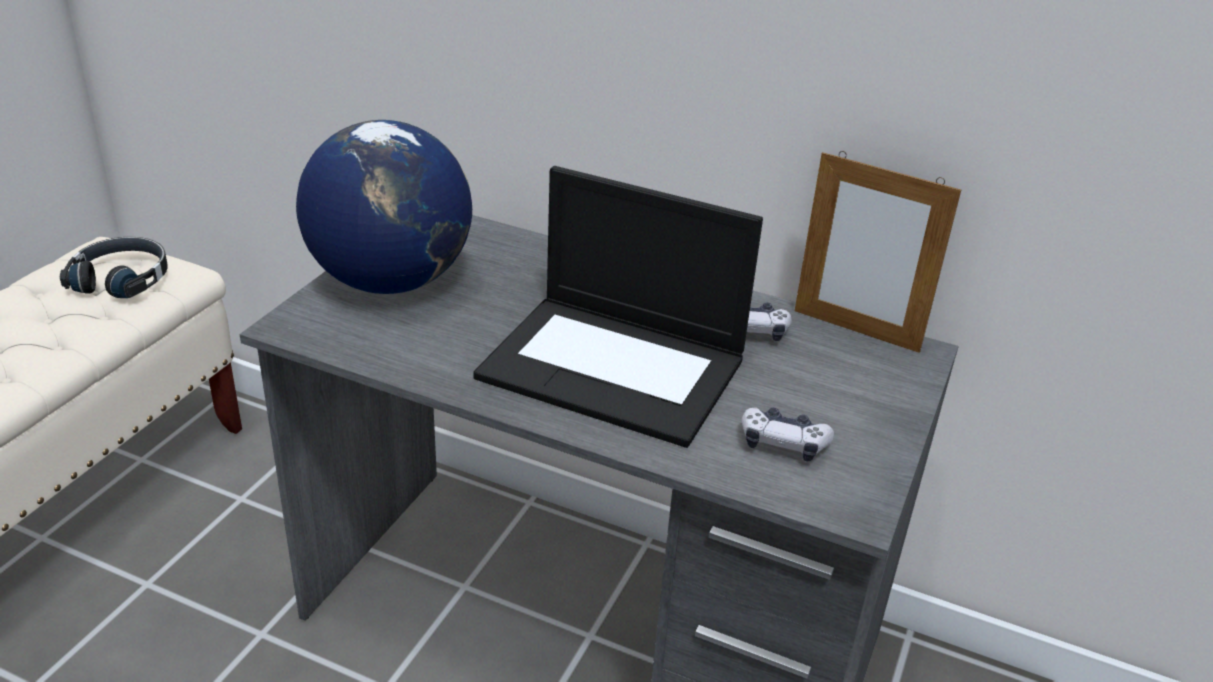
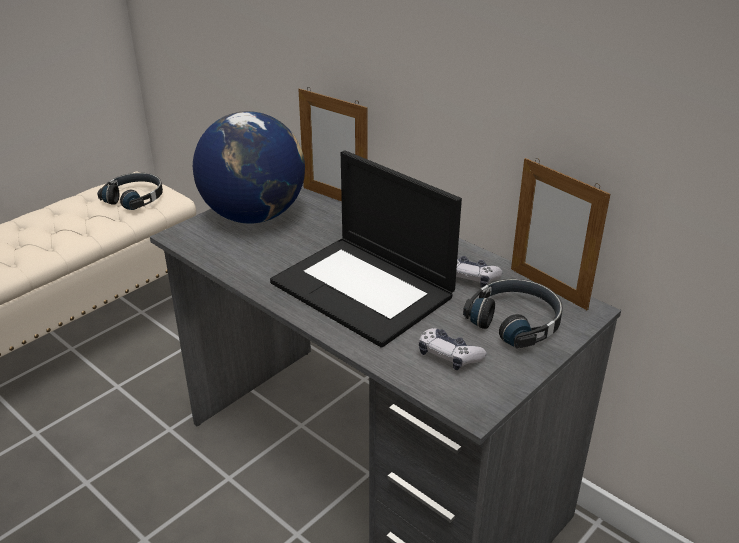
camera: 20 degrees right, 0 degrees up
(498, 241) = (334, 198): none -> picture frame
(841, 381) = (516, 321): none -> black headphones

